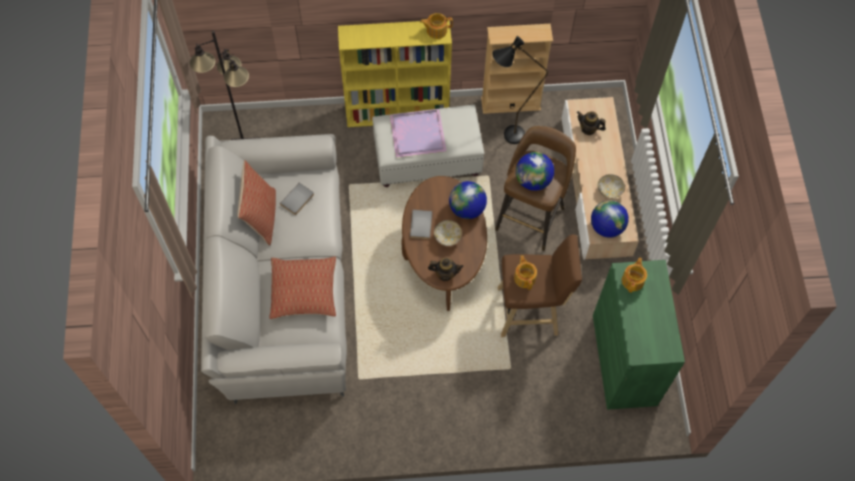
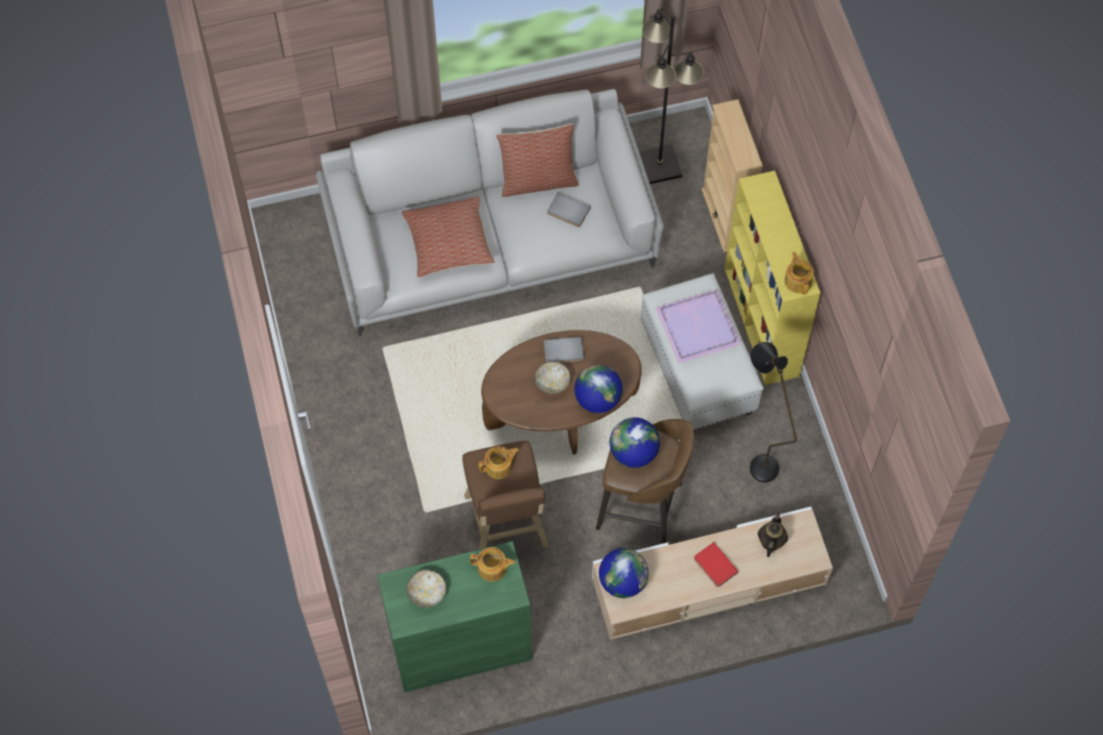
camera: 80 degrees right, 0 degrees up
(445, 274) = (502, 389): teapot -> none
(510, 103) = (813, 457): beige bookcase -> beige bookcase (725, 217)
(602, 167) = (714, 566): none -> red book
(609, 191) = (678, 579): bowl -> bowl (427, 593)

